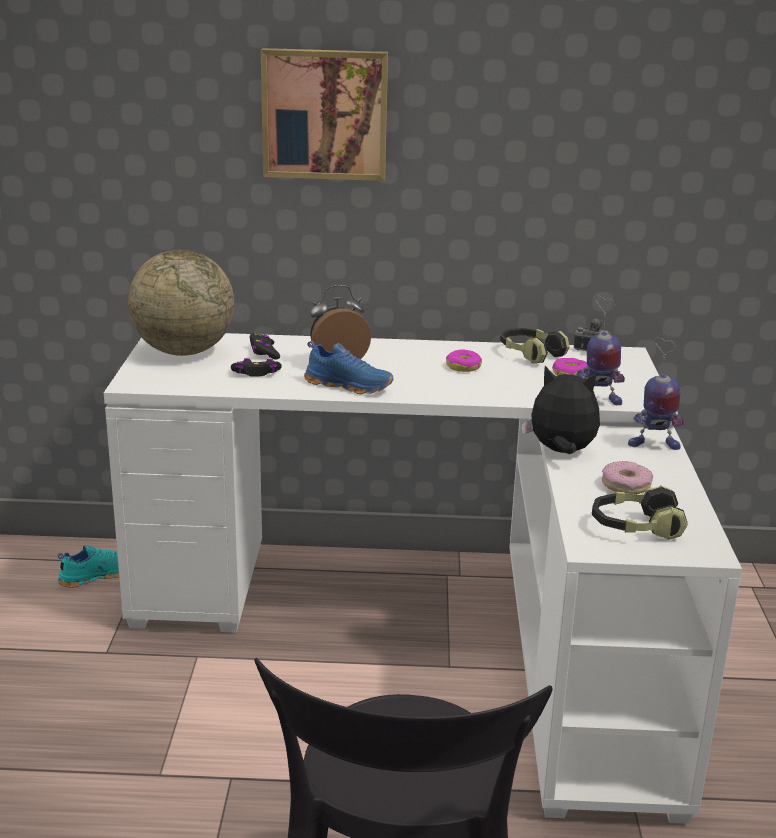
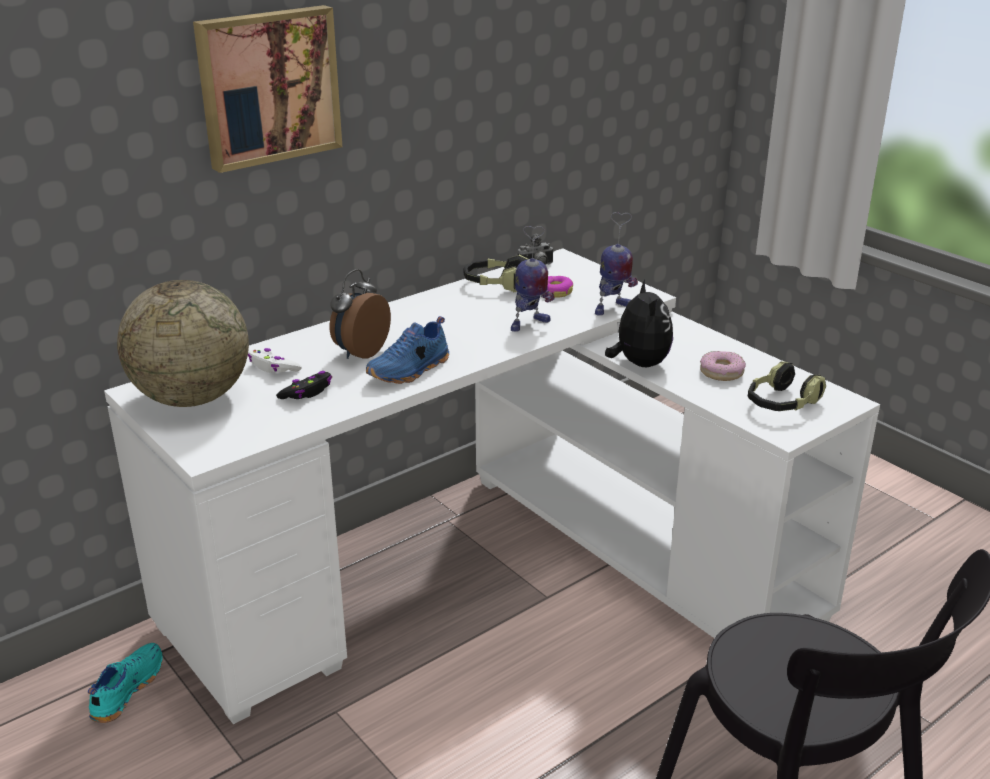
camera: 40 degrees left, 5 degrees up
(264, 352) = (273, 368): black game controller -> white game controller
(349, 385) = (410, 371): blue shoe -> blue shoe turned 150 degrees clockwise
(463, 367) = (468, 316): donut -> none
(561, 452) = (638, 364): plush toy -> plush toy turned 105 degrees clockwise
(653, 445) = (683, 331): toy robot -> toy robot (529, 324)

